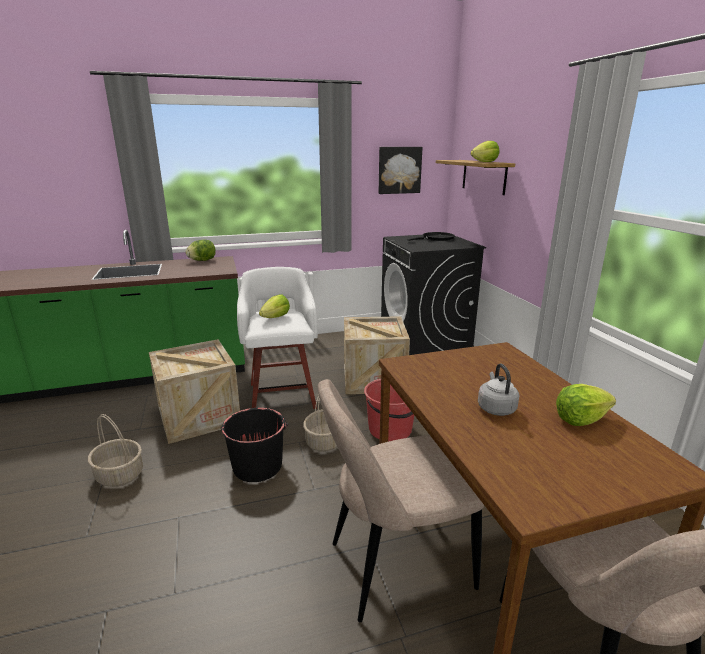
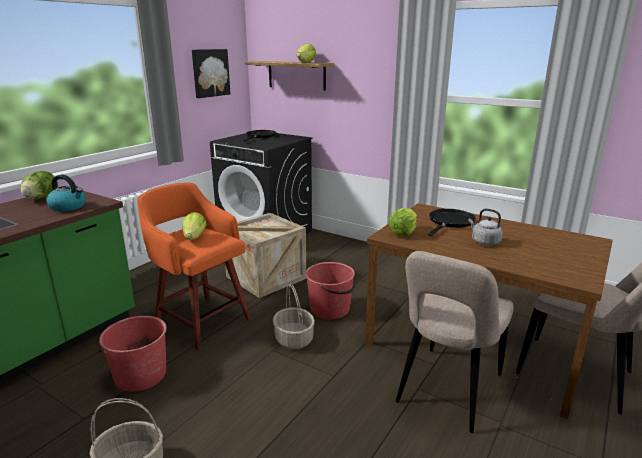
camera: 40 degrees left, 0 degrees up
(199, 416) = (140, 375): crate -> red bucket
(202, 270) = (69, 207): none -> kettle
(257, 466) = (264, 384): black bucket -> none
(282, 394) = (201, 320): white stool -> orange stool
(501, 373) = (450, 222): none -> black frying pan
(580, 419) = (526, 233): lettuce -> lettuce (403, 232)

